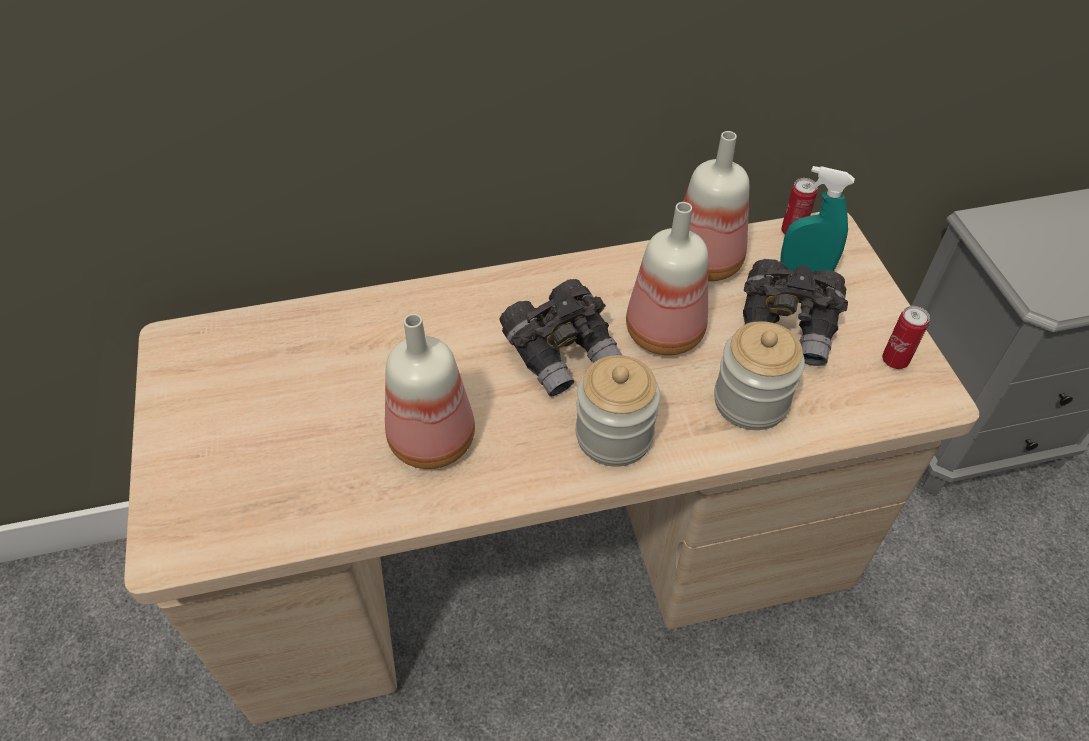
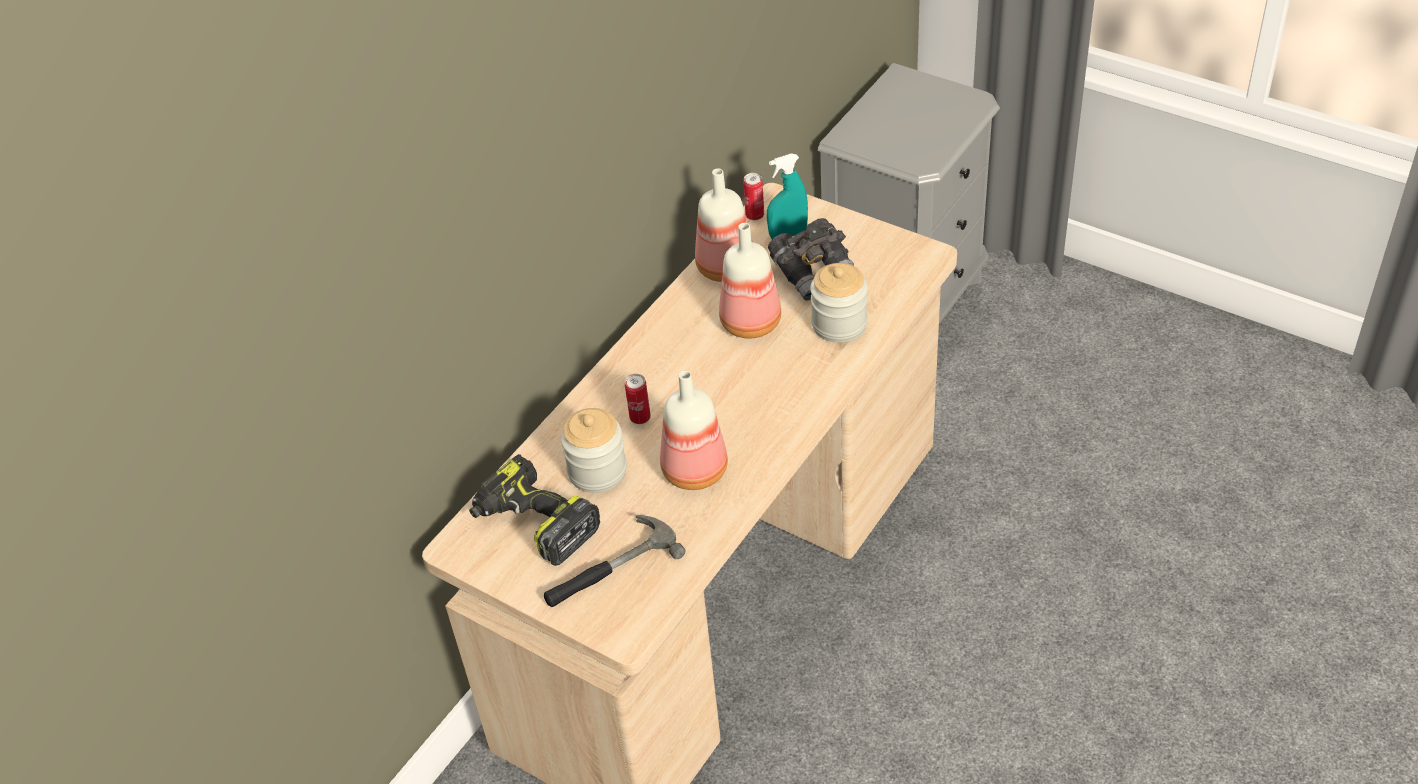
camera: 40 degrees left, 5 degrees down
(242, 471) = (609, 568): none -> hammer
(249, 371) = (534, 523): none -> power drill
(562, 353) = (708, 375): grey binoculars -> none
(614, 435) = (790, 394): jar -> jar (597, 471)
(894, 360) = (887, 250): can -> can (640, 418)

